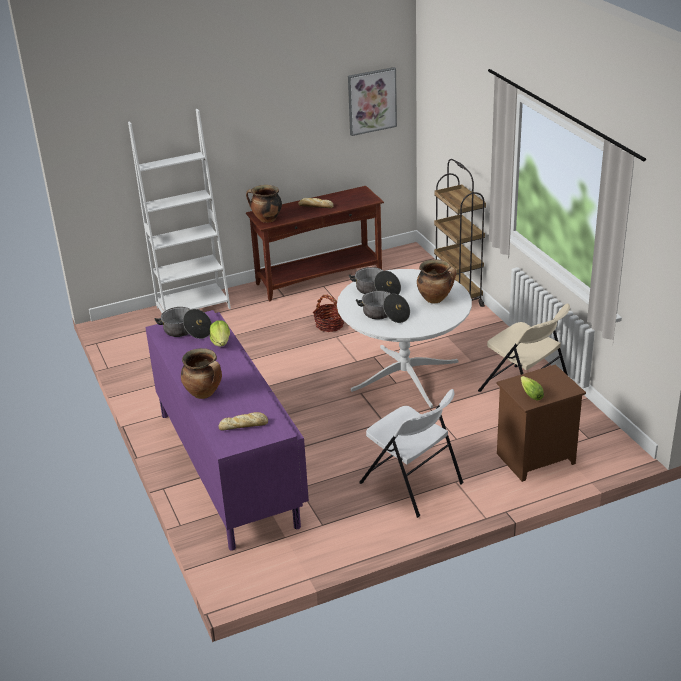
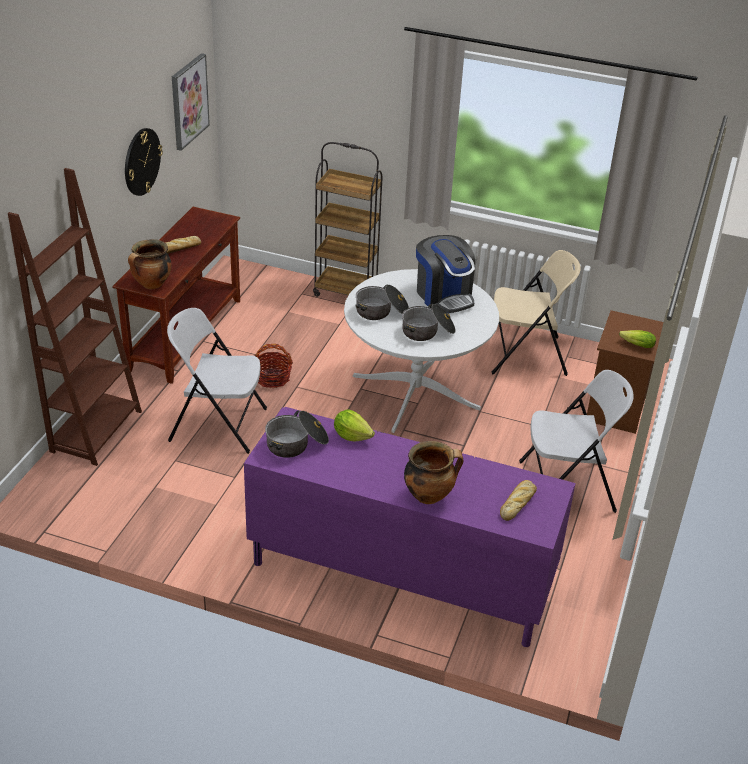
camera: 50 degrees left, 5 degrees up
(193, 307) = (96, 431): white bookcase -> brown bookcase
(259, 335) = (218, 424): none -> white chair
(299, 131) = (141, 161): none -> wall clock
(435, 299) = (444, 295): cooking pot -> coffee machine

